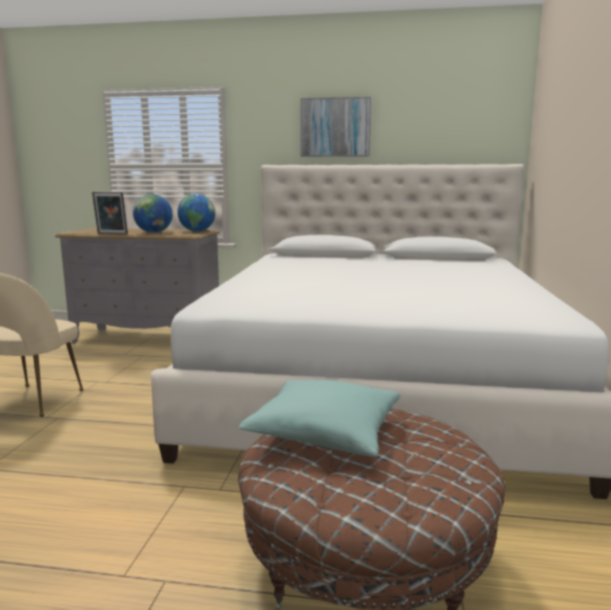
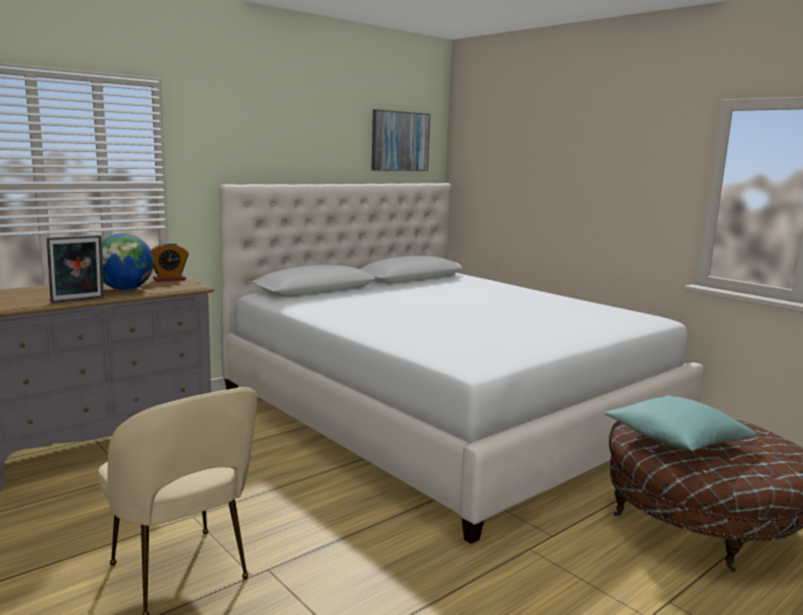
camera: 50 degrees left, 0 degrees up
(197, 231) = (169, 279): globe -> alarm clock
(335, 127) = (293, 140): picture -> picture (400, 141)

